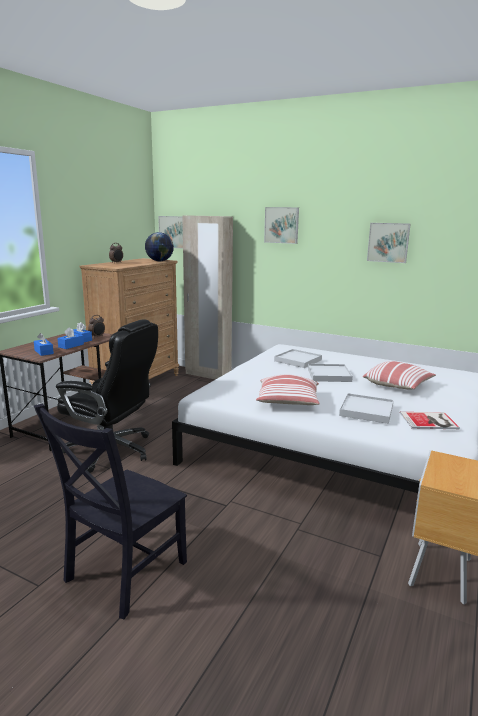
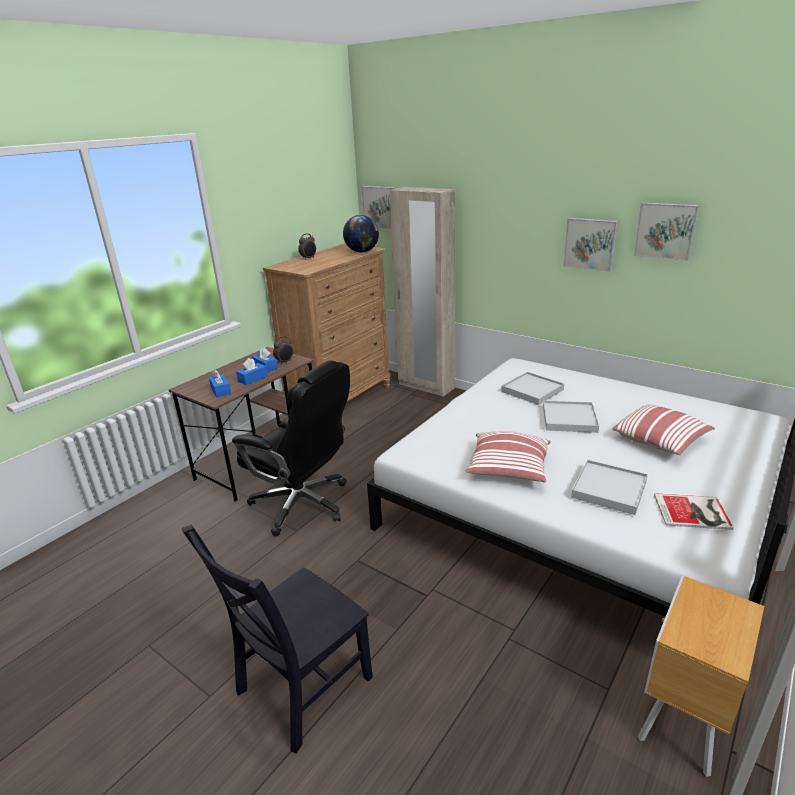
camera: 10 degrees right, 10 degrees up
(282, 225) = (519, 202): picture -> picture (590, 244)

